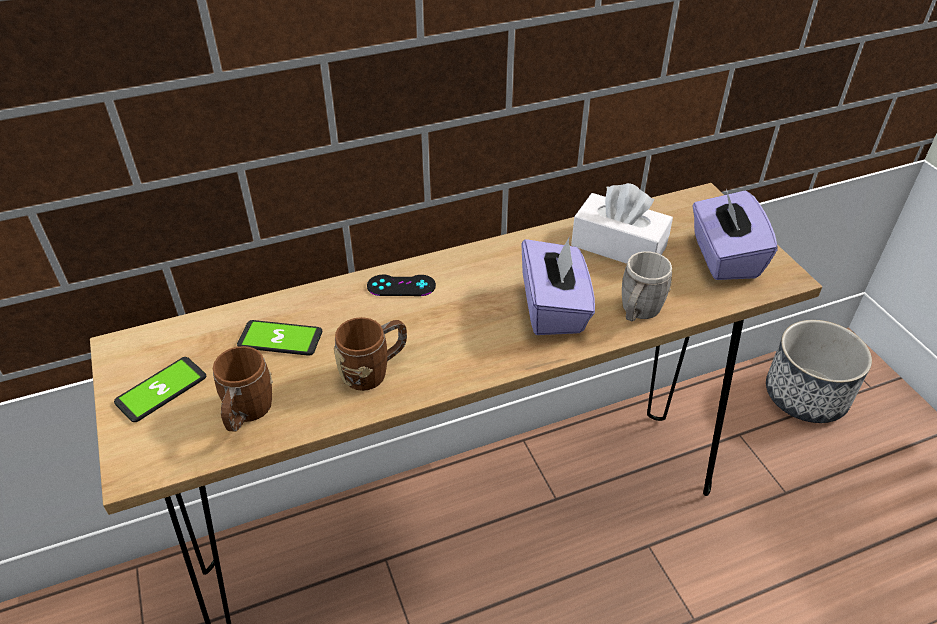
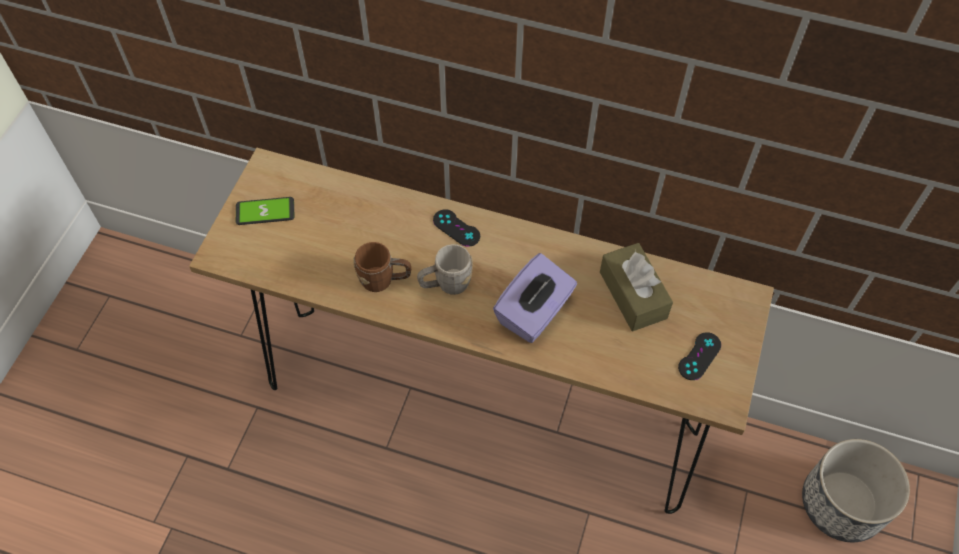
camera: 40 degrees right, 15 degrees up
(247, 414) = (294, 260): brown mug -> none
(280, 339) = (353, 220): phone -> none
(618, 246) = (633, 295): white tissue box -> brown tissue box
(637, 312) = (585, 355): grey mug -> grey mug (446, 284)
(723, 257) = (699, 356): purple tissue box -> black game controller

